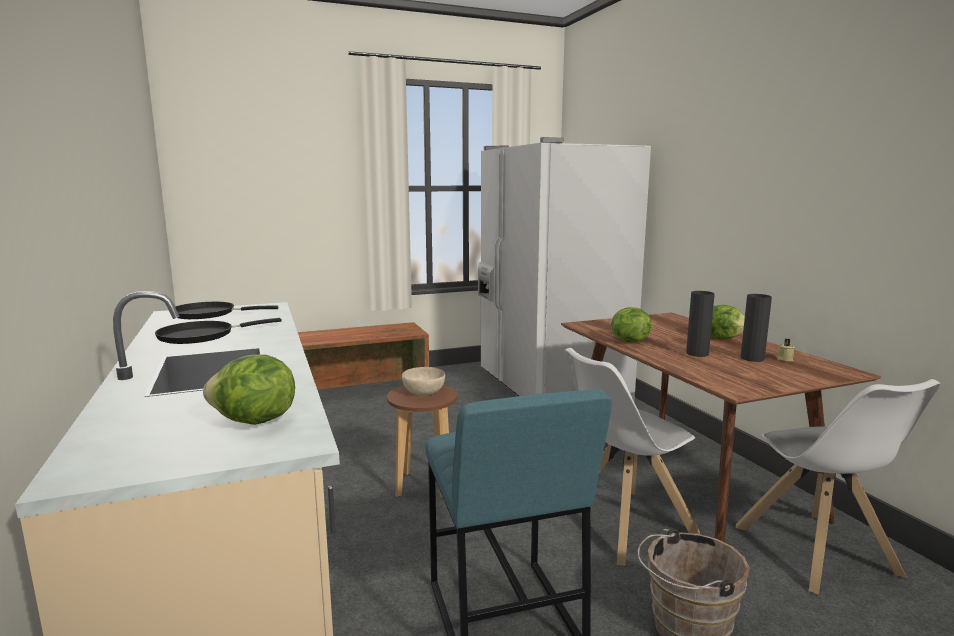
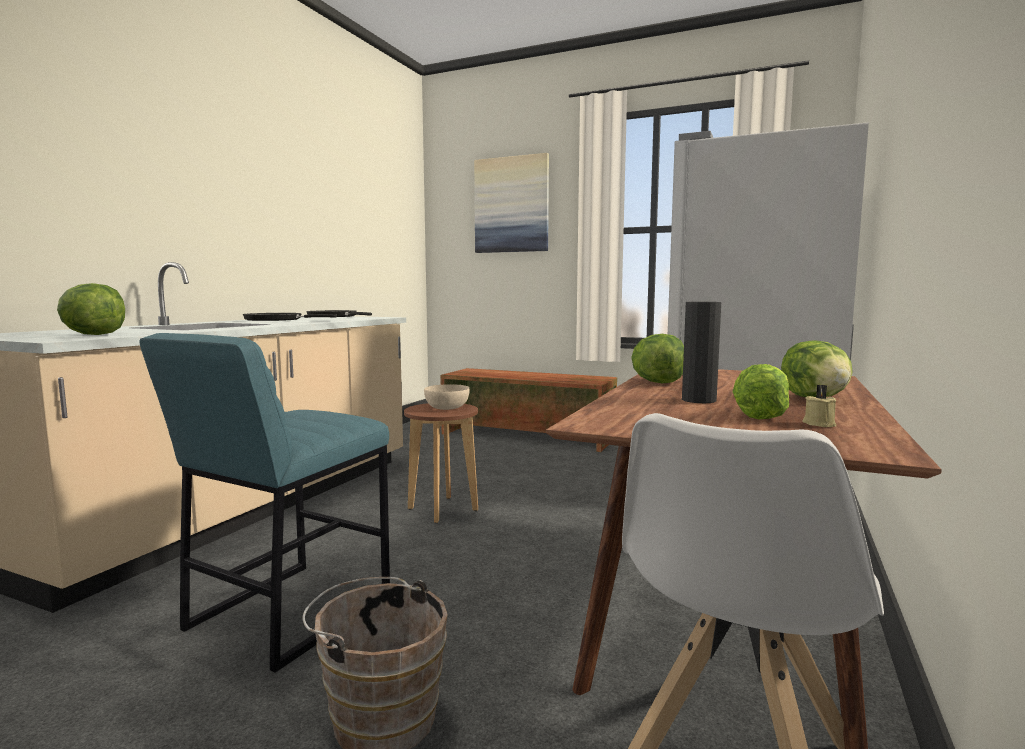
camera: 45 degrees right, 5 degrees down
(282, 156) = (511, 205): none -> picture
(622, 525) = (534, 610): chair -> none
(752, 358) = (763, 415): black vase -> lettuce

